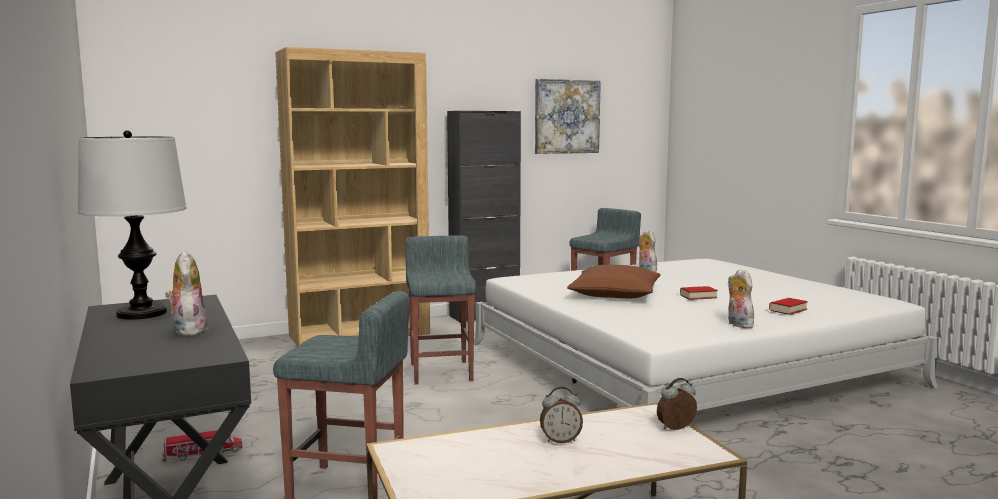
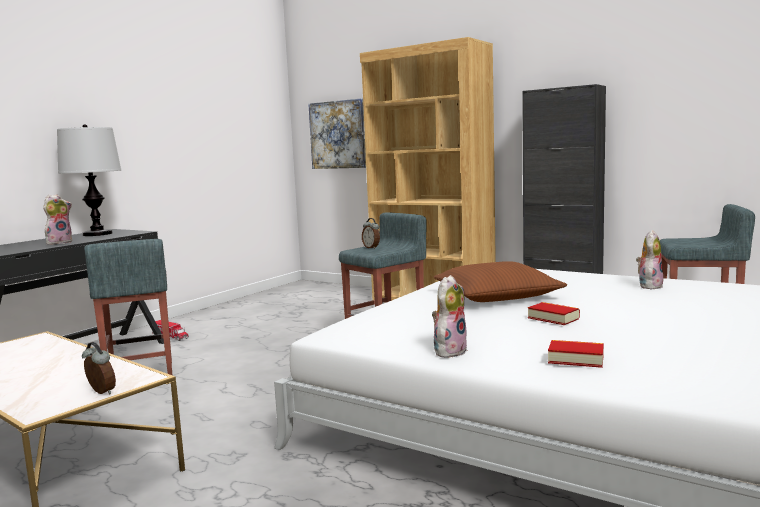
camera: 60 degrees right, 0 degrees up
(560, 440) = (61, 366): alarm clock -> alarm clock (371, 248)
(566, 116) = (698, 84): picture -> picture (338, 134)

